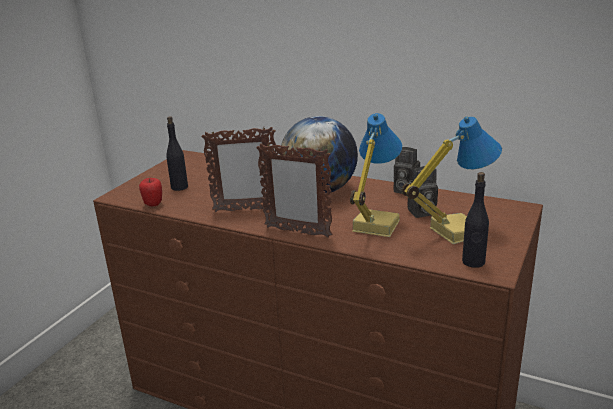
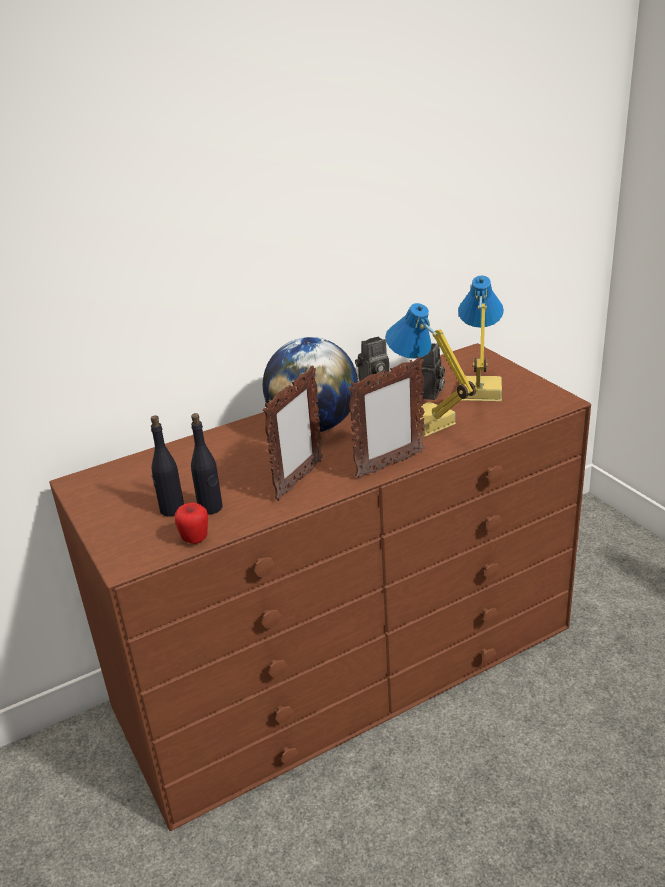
camera: 55 degrees left, 5 degrees up
(473, 262) = (539, 403): black bottle -> black bottle (210, 508)

